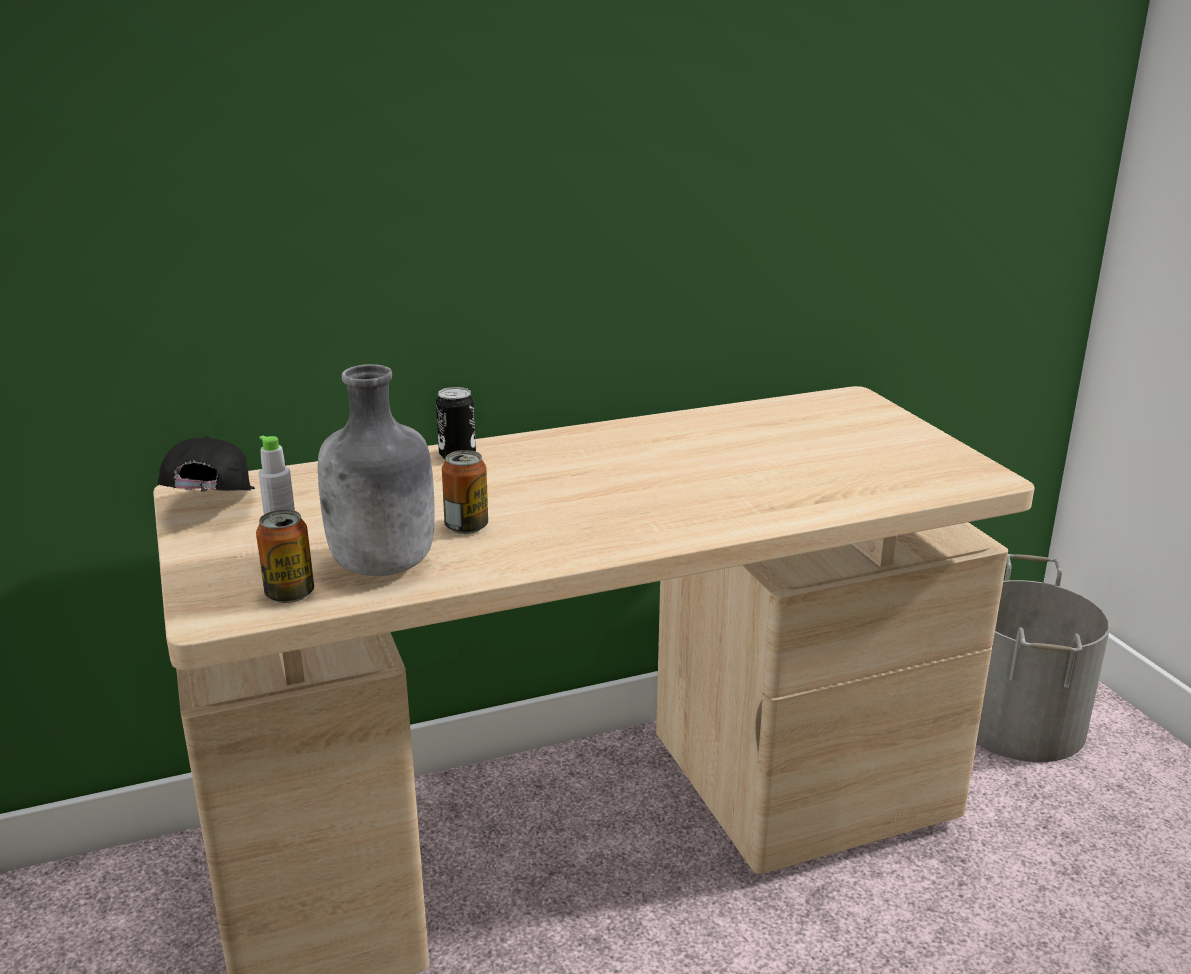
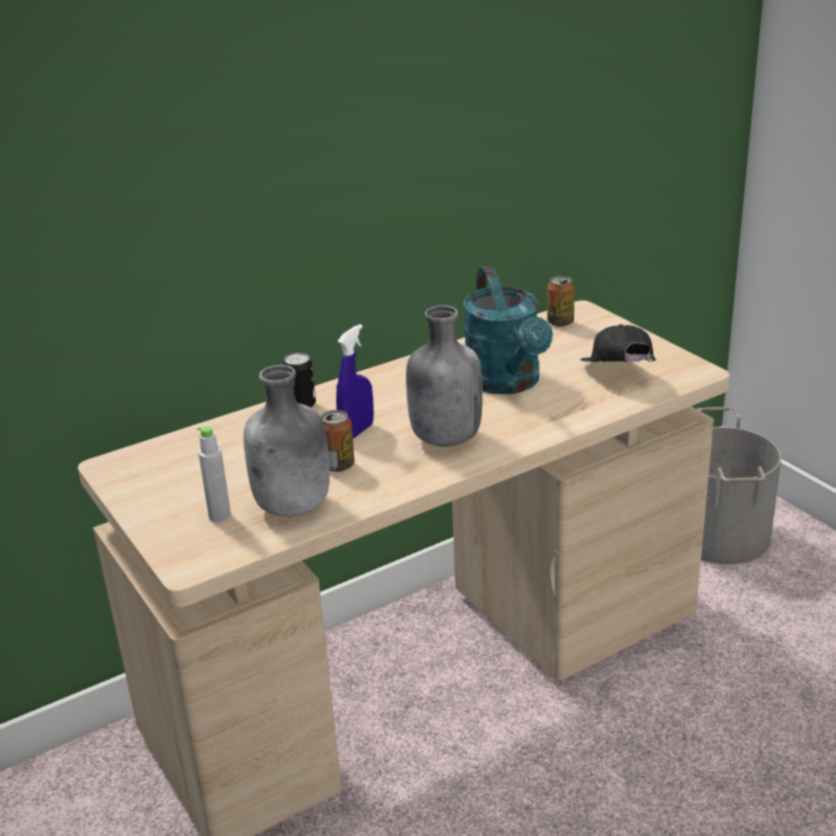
camera: 10 degrees left, 5 degrees up
(209, 512) = (135, 481): black cap -> black cap (617, 376)
(289, 594) = (236, 539): can -> can (560, 322)
(510, 492) = (357, 431): none -> blue spray bottle
(617, 513) = (444, 438): none -> grey bottle
(728, 462) = (508, 383): none -> turquoise watering can

